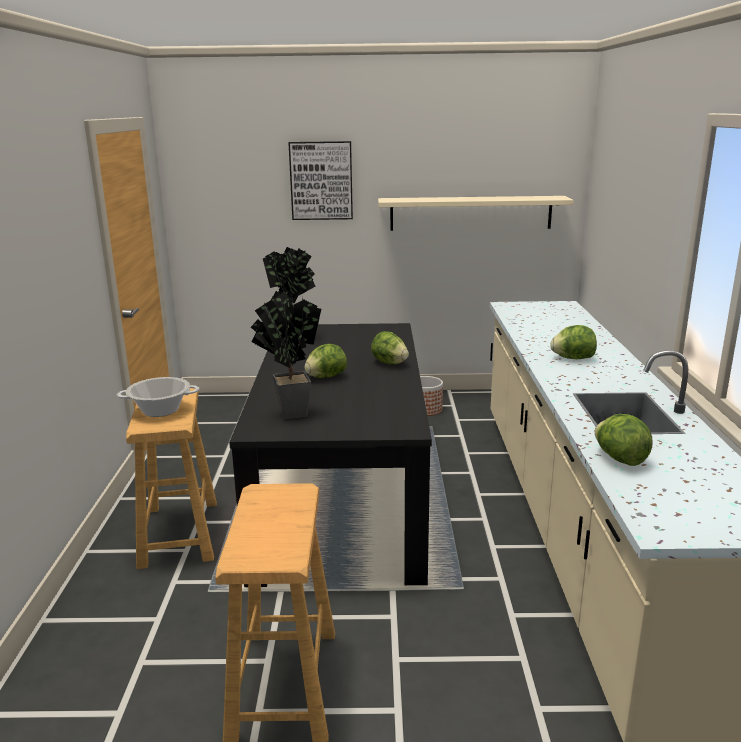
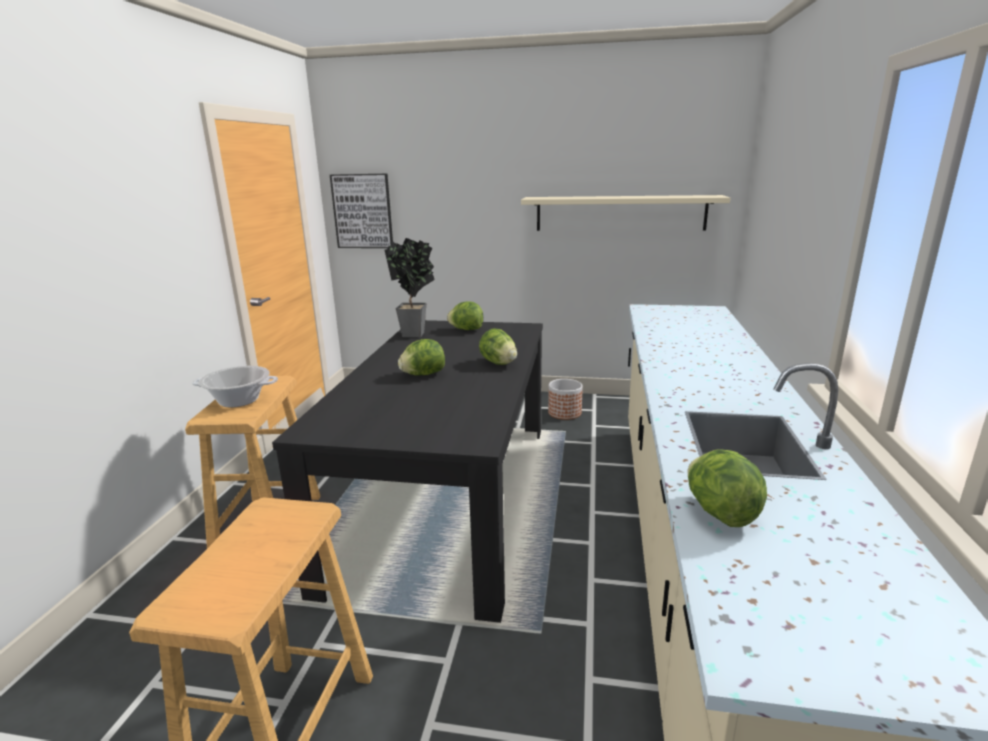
camera: 10 degrees right, 0 degrees up
(288, 413) = (357, 412): potted plant -> none
(321, 180) = (469, 179): picture -> picture (362, 211)
(573, 358) = (700, 368): lettuce -> lettuce (466, 329)

